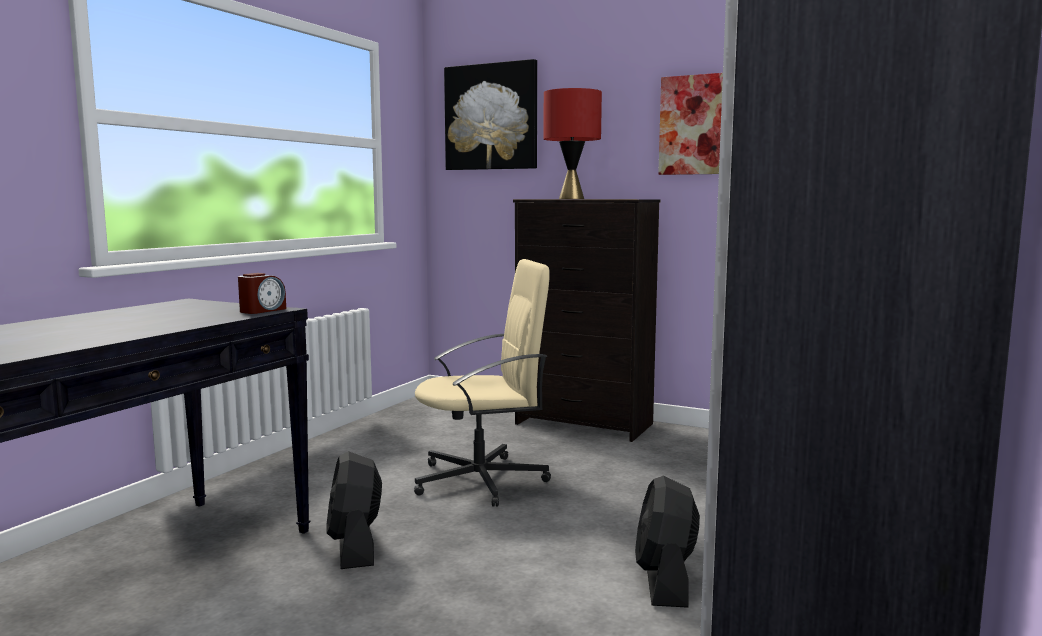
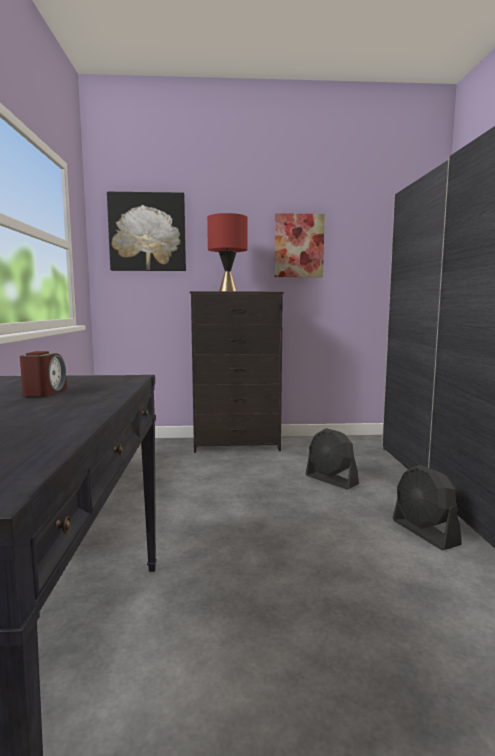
camera: 30 degrees left, 0 degrees up
(262, 310) = (125, 379): alarm clock -> alarm clock (45, 392)
(355, 547) = (211, 569): black fan -> black fan (331, 480)
(482, 480) = (228, 495): beige office chair -> none

